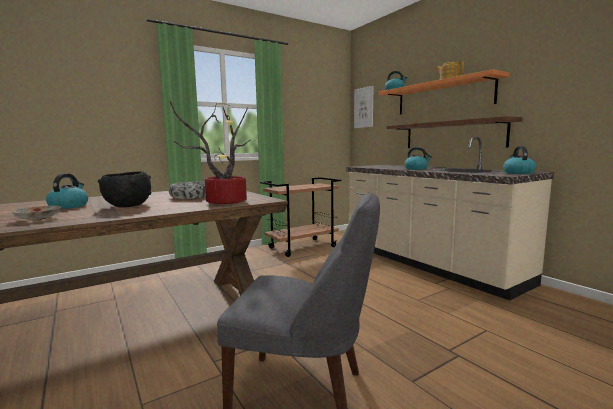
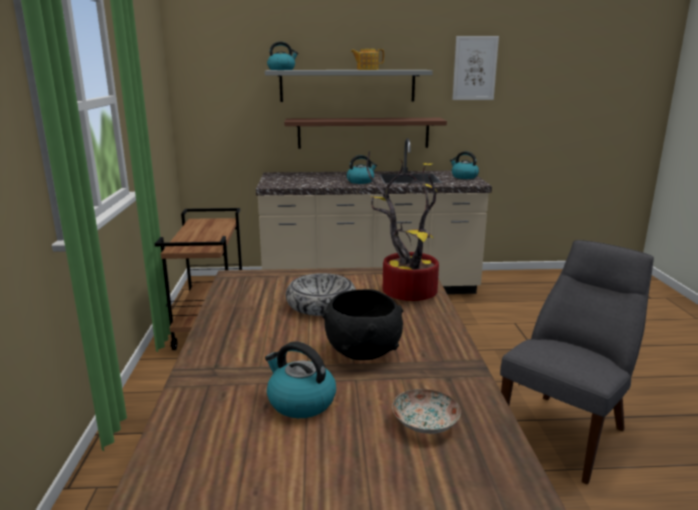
camera: 60 degrees left, 10 degrees up
(363, 107) = (202, 84): picture -> picture (475, 68)
(442, 97) = (347, 85): orange shelf -> grey shelf

